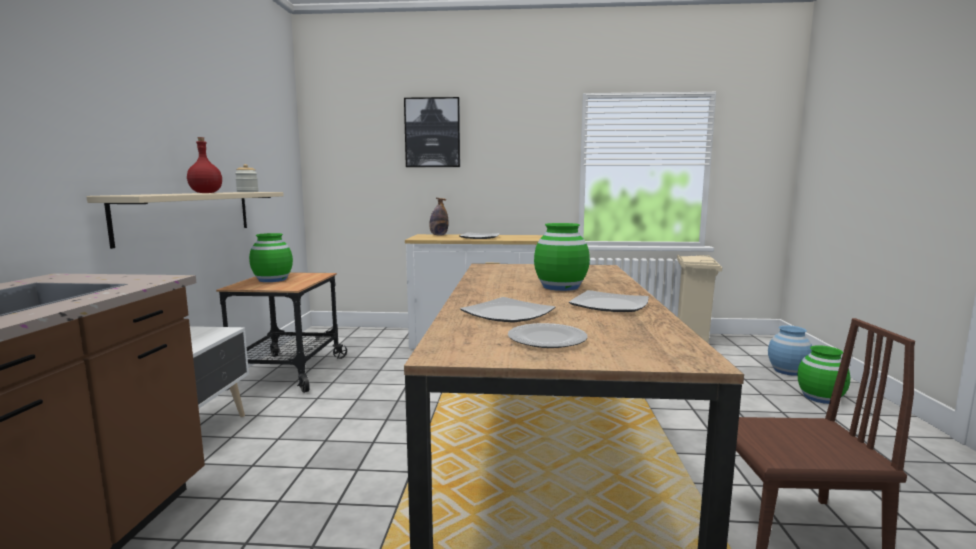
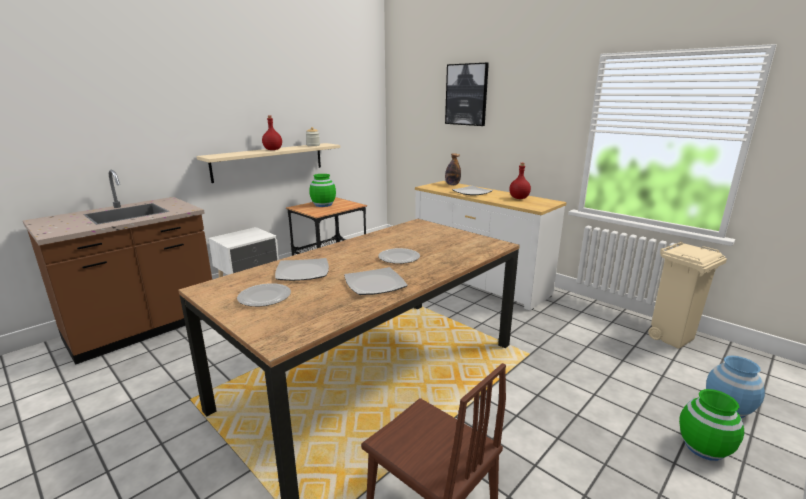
camera: 40 degrees right, 10 degrees up
(534, 236) = (519, 198): none -> red bottle
(560, 287) = (399, 258): green vase -> plate

